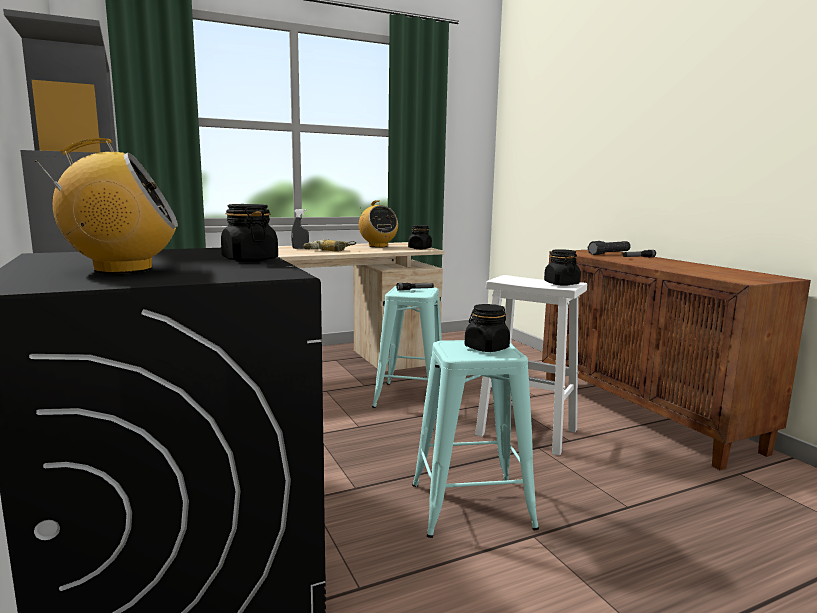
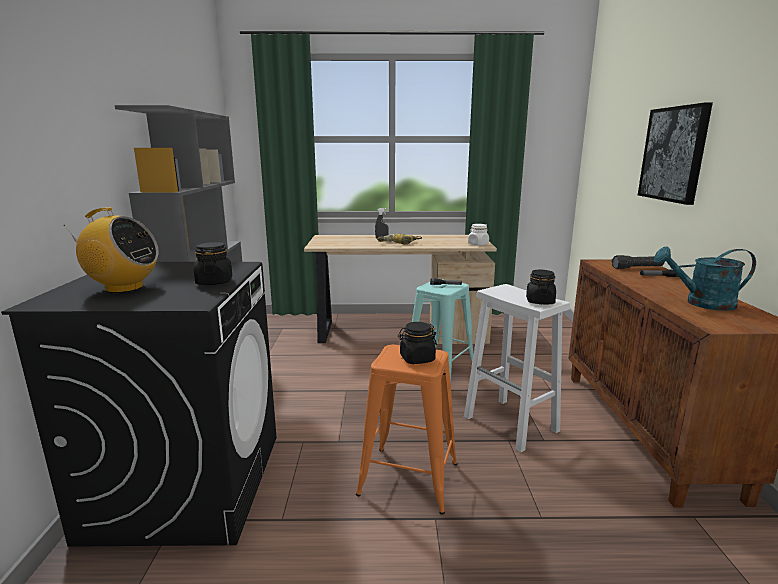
camera: 25 degrees right, 5 degrees up
(378, 246) = (447, 239): radio -> none
(419, 248) = (478, 244): black jar -> white jar
(471, 506) = (408, 478): turquoise stool -> orange stool
(622, 142) = (674, 154): none -> picture
(704, 270) = (701, 303): none -> turquoise watering can

